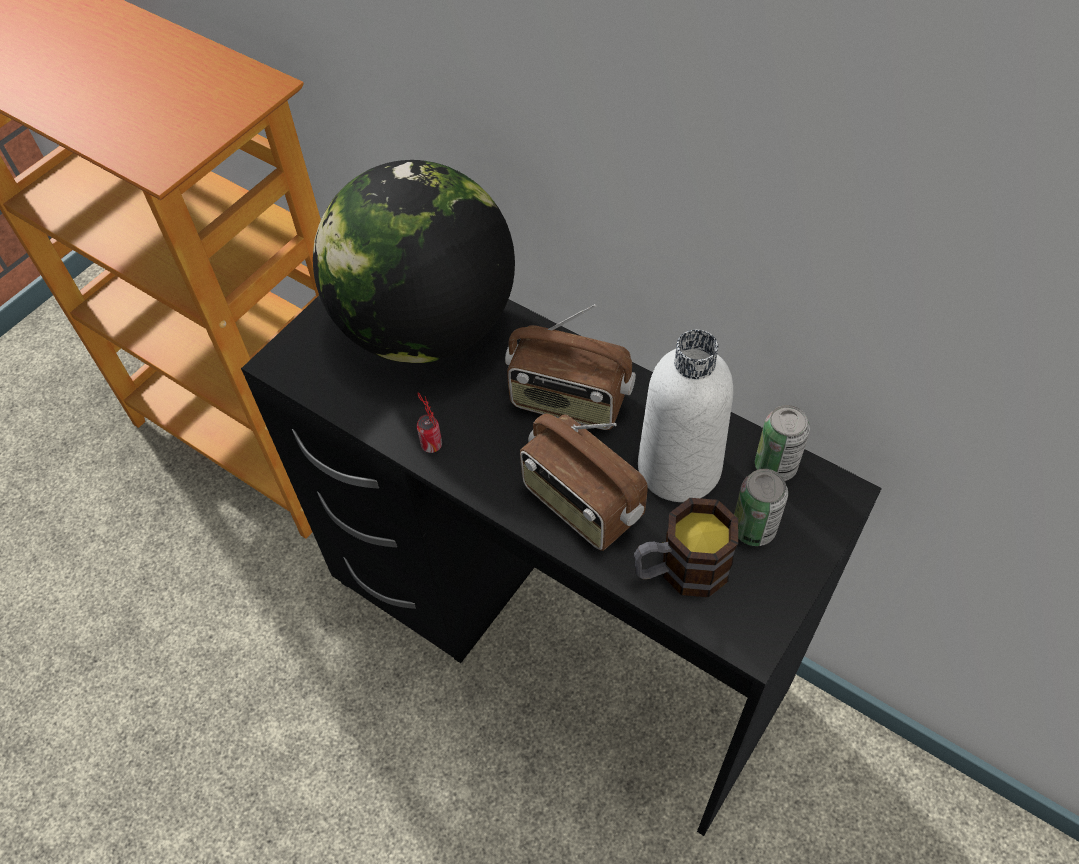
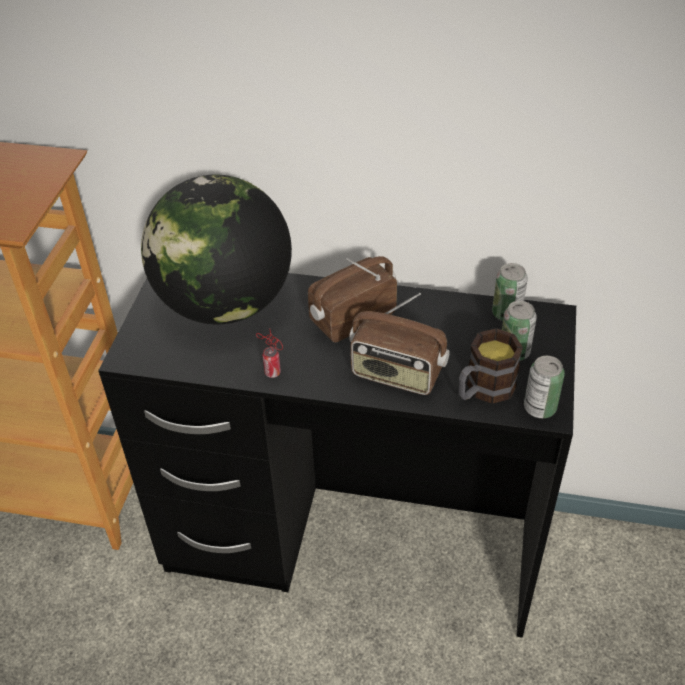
camera: 25 degrees left, 10 degrees down
(568, 402) = (352, 318): radio -> radio turned 150 degrees clockwise
(679, 468) = (447, 333): white bottle -> none
(741, 627) = (539, 408): none -> can

